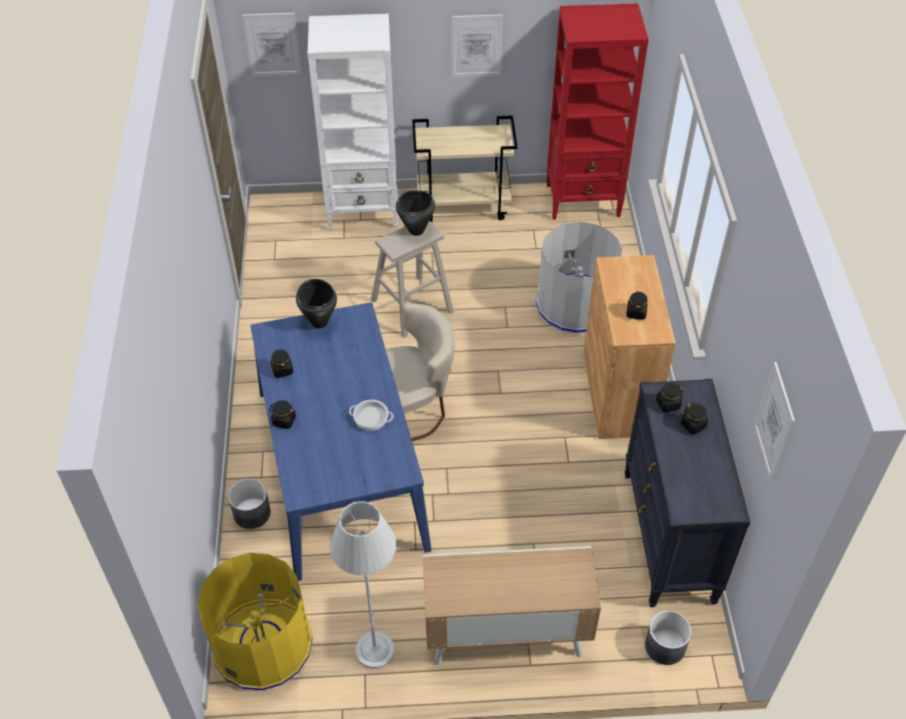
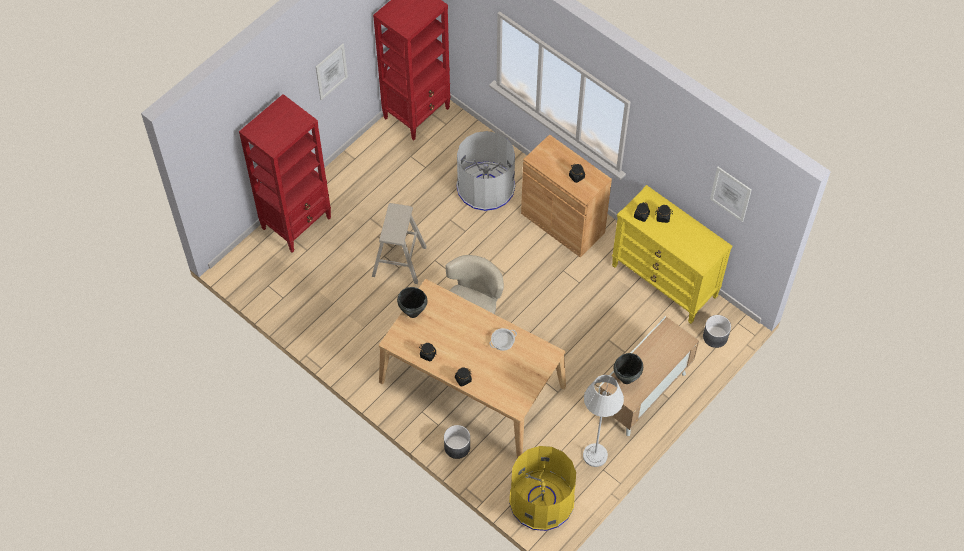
camera: 45 degrees left, 10 degrees up
(273, 44) = (217, 164): picture -> none
(341, 467) = (472, 384): blue dining table -> beige dining table
(364, 211) = (297, 223): white bookcase -> red bookcase
(416, 231) = (395, 216): black cooking pot -> black cooking pot (626, 379)
(464, 205) = (351, 170): beige cart -> none
(669, 537) = (665, 281): black dresser -> yellow dresser

